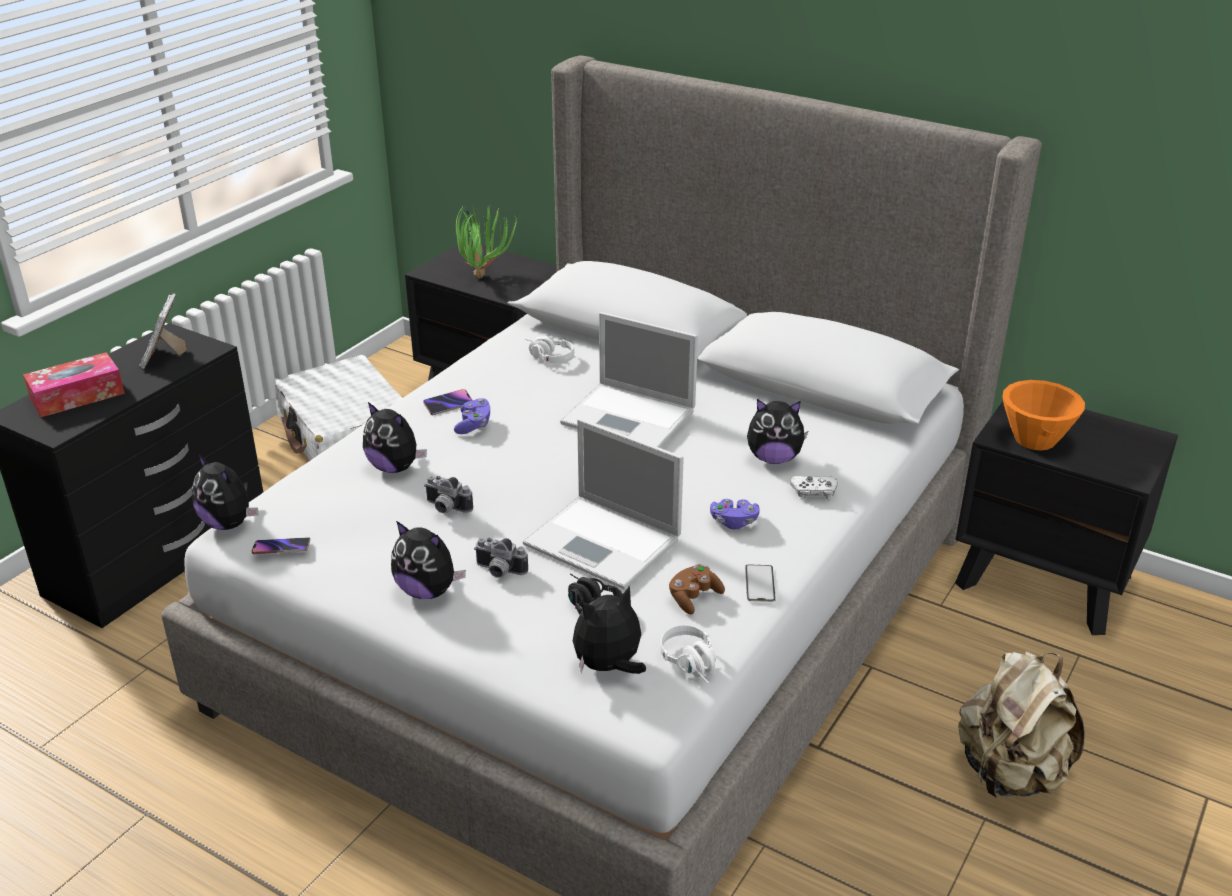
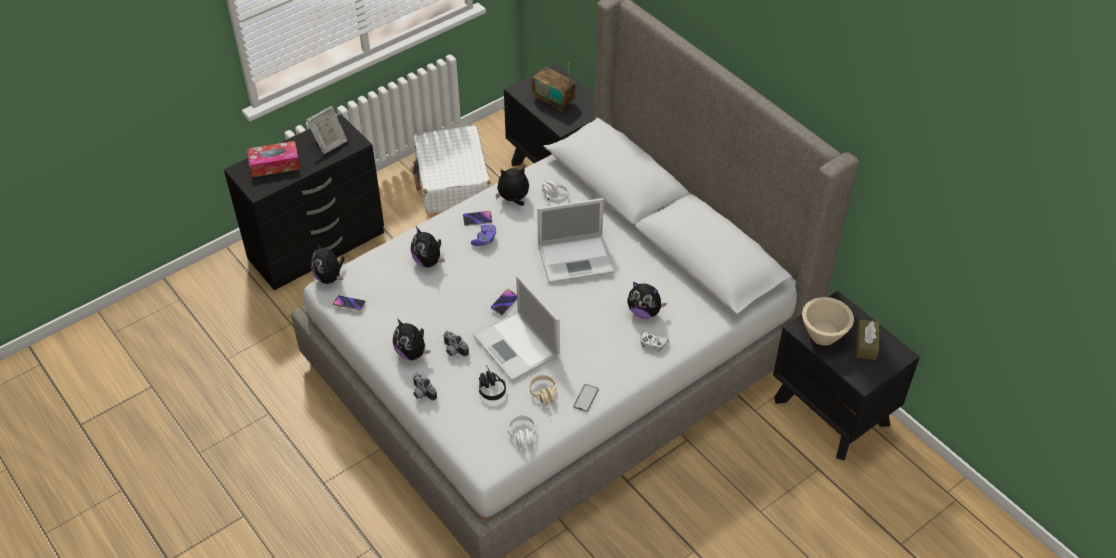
camera: 20 degrees right, 15 degrees up
(164, 357) = (329, 144): picture frame -> picture frame turned 150 degrees counterclockwise
(445, 508) = (442, 300): camera -> camera (421, 393)
(484, 274) = (553, 100): potted plant -> radio
(550, 492) = (504, 303): none -> phone
(609, 667) = (481, 427): plush toy -> plush toy (513, 199)
(631, 418) = (577, 258): laptop -> laptop turned 60 degrees counterclockwise
(694, 598) = (546, 397): brown game controller -> beige headphones
(734, 522) = (595, 352): purple game controller -> none
(1010, 773) = (726, 529): beige backpack -> none
(1034, 439) = (822, 335): orange bowl -> beige bowl
(1099, 437) = (866, 344): none -> brown tissue box

